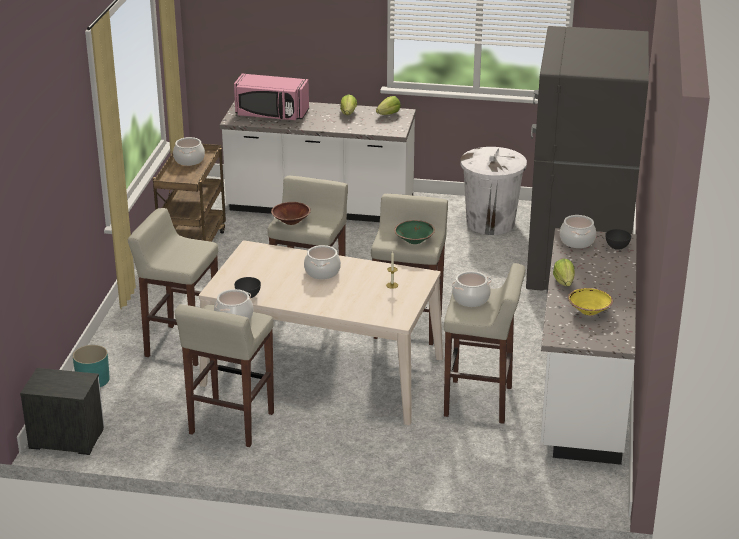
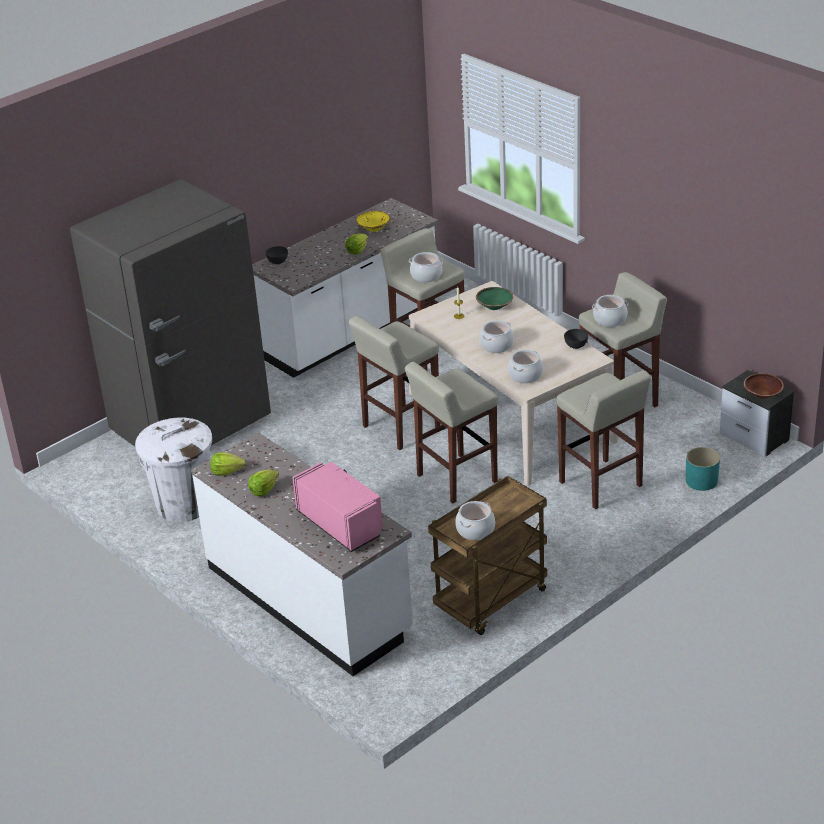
camera: 140 degrees left, 5 degrees up
(291, 221) = (472, 391): brown bowl -> brown bowl (762, 394)
(414, 240) = (398, 335): green bowl -> green bowl (494, 306)
(577, 241) = (296, 275): cooking pot -> cooking pot (525, 375)

